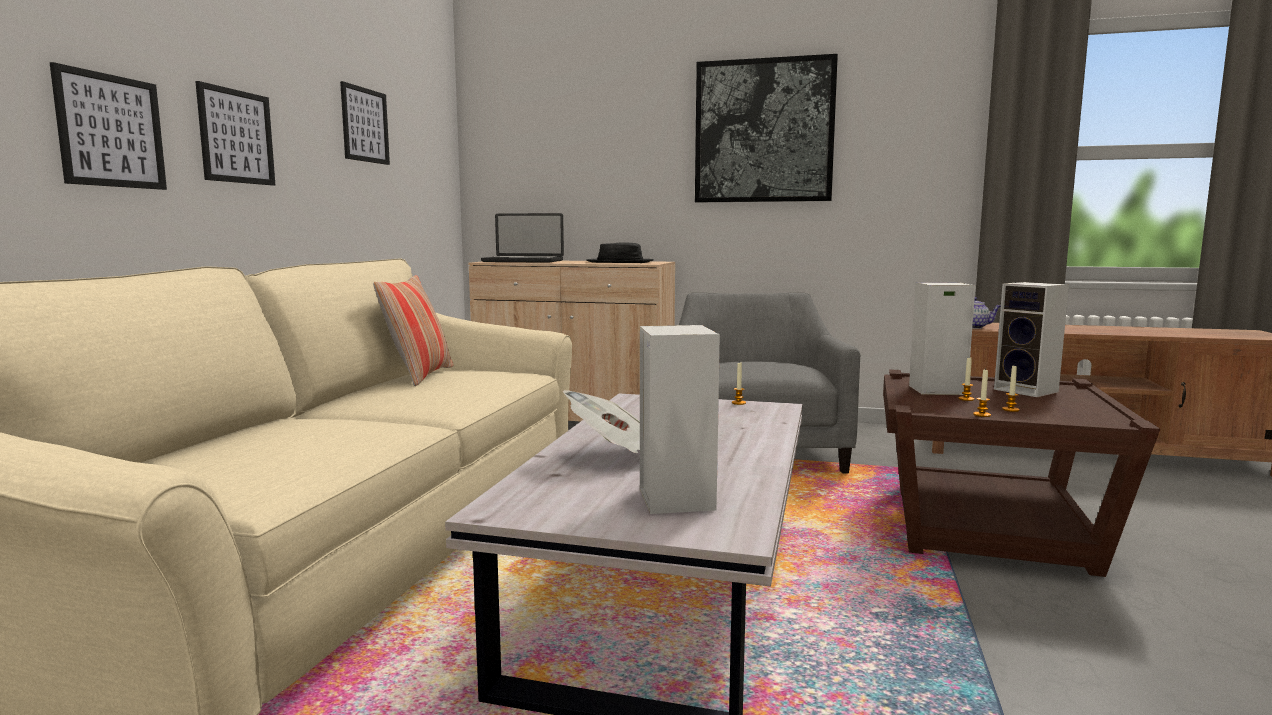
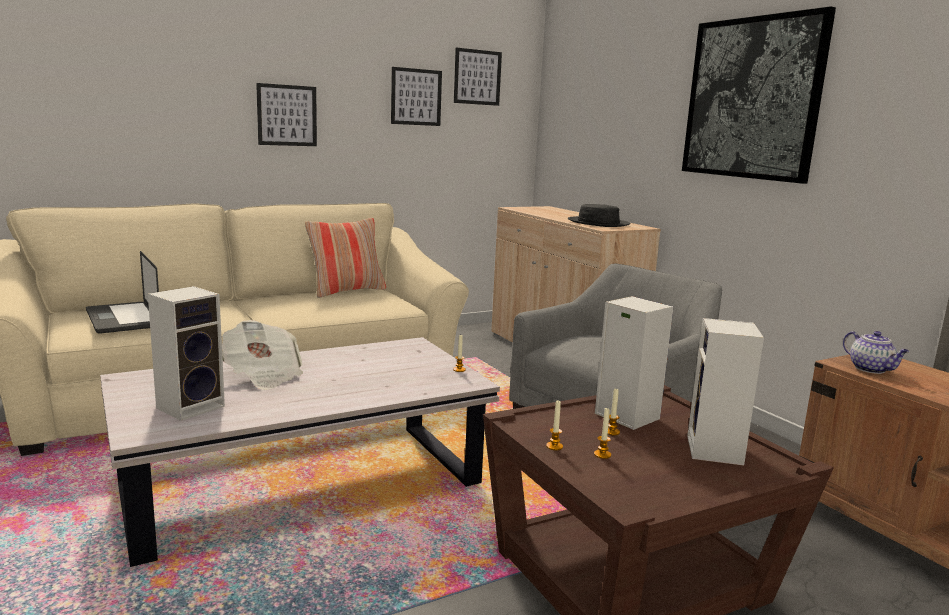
camera: 45 degrees right, 5 degrees up
(111, 131) = (192, 119): picture -> picture (477, 77)
(523, 261) = (541, 211): laptop -> laptop (123, 319)

